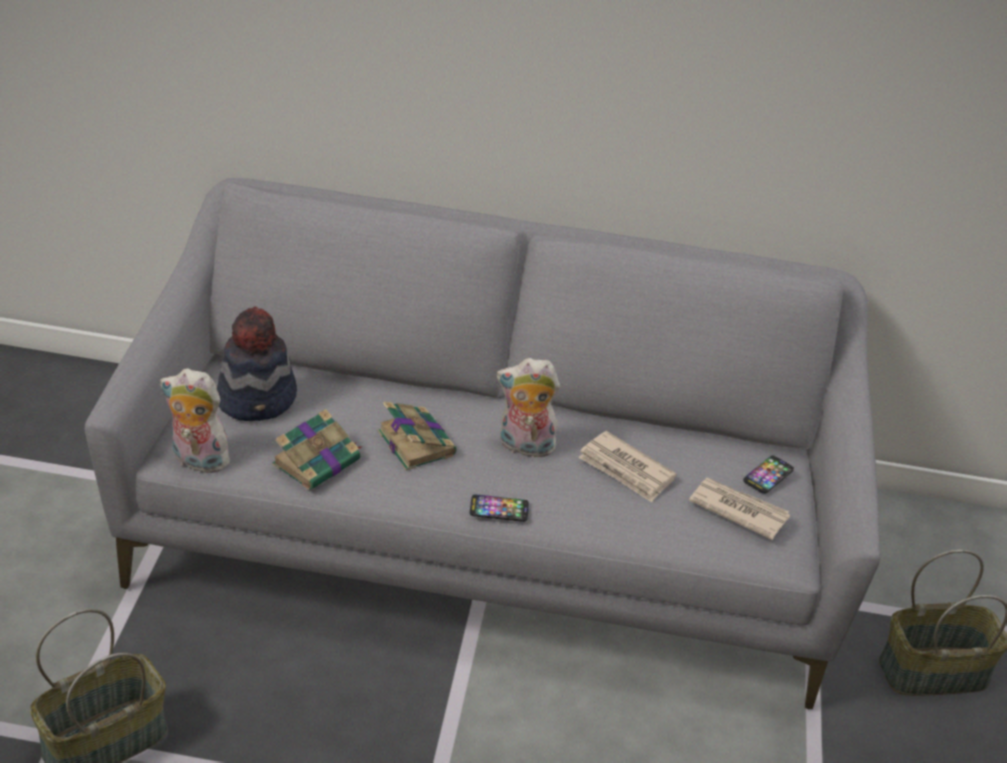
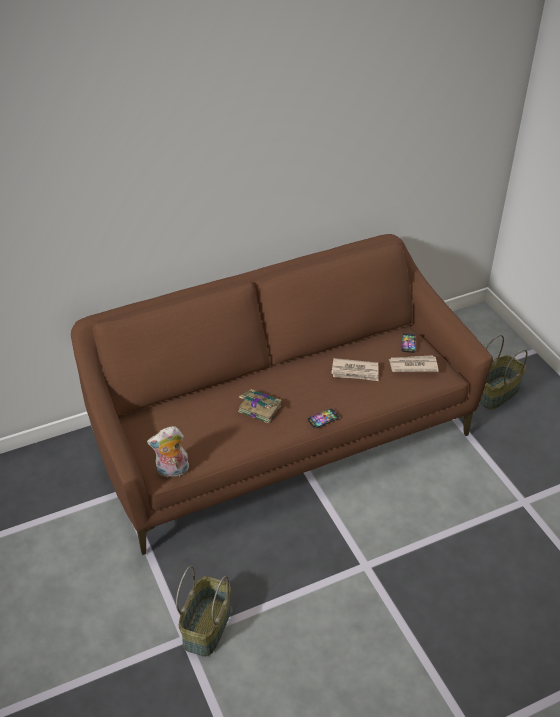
camera: 30 degrees left, 5 degrees up
(258, 399) = (168, 426): hat -> none
(318, 461) = (227, 440): book -> none
(487, 537) = (280, 435): grey sofa -> brown sofa
(524, 447) = (305, 384): plush toy -> none

